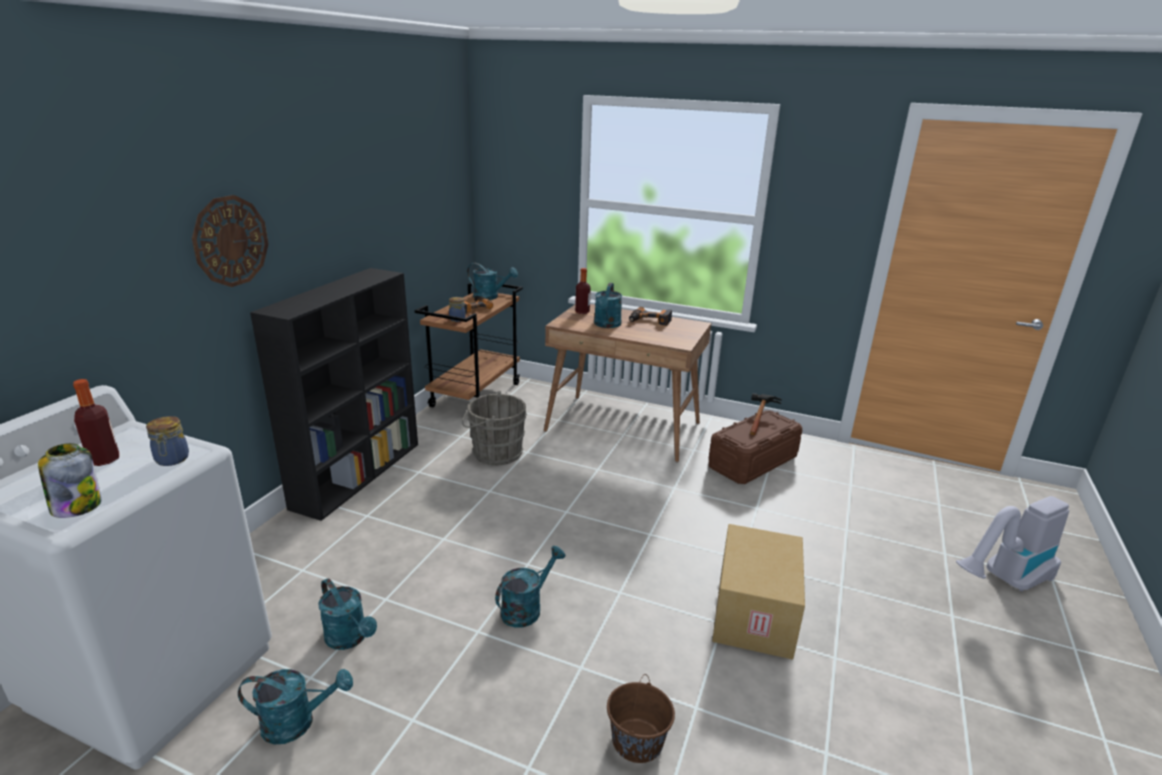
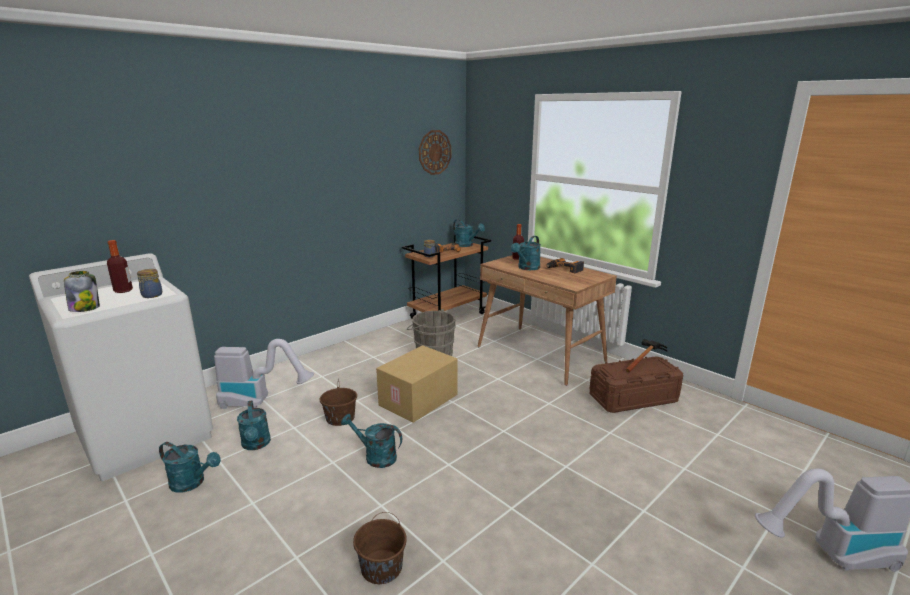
camera: 25 degrees right, 5 degrees down
(230, 241) = (253, 180): wall clock -> wall clock (434, 152)
(303, 574) = (260, 401): none -> vacuum cleaner
(358, 473) = (336, 351): black bookcase -> none
(440, 569) = (340, 418): none -> brown bucket
(526, 608) = (375, 456): turquoise watering can -> turquoise watering can turned 135 degrees counterclockwise
(756, 614) = (546, 509): cardboard box -> cardboard box (419, 400)

